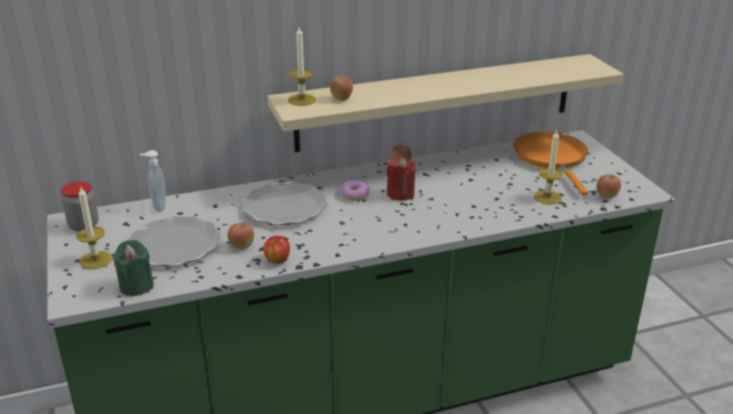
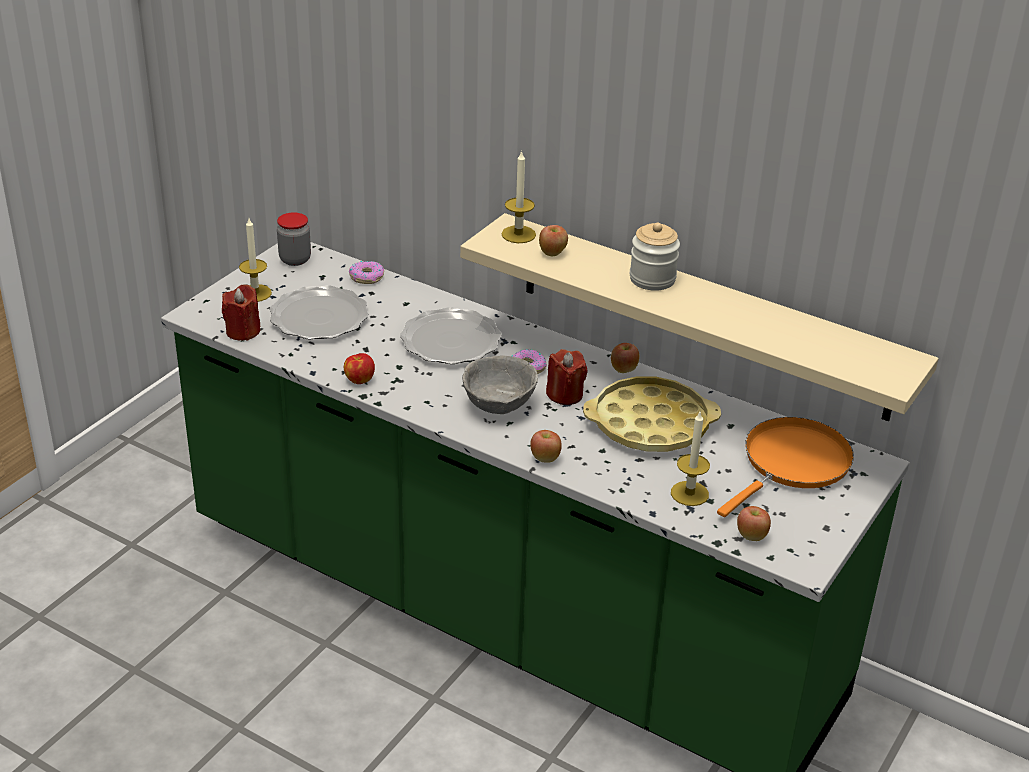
camera: 50 degrees right, 5 degrees up
(136, 286) = (243, 331): green candle -> red candle
(158, 207) = (366, 277): soap dispenser -> donut
(241, 246) = (358, 351): apple -> apple (545, 458)
(381, 219) = (499, 404): none -> grey bowl
(416, 84) = (652, 279): none -> jar
(465, 180) = (650, 424): none -> yellow tray

